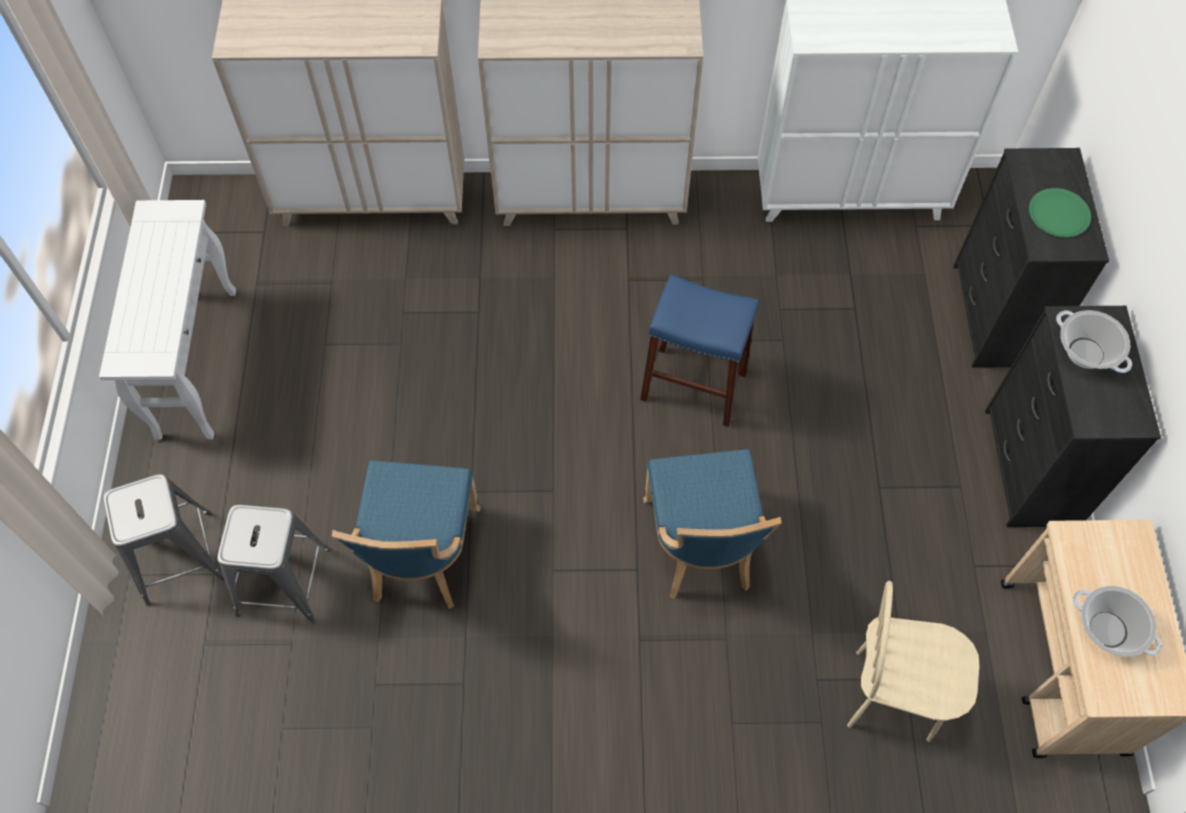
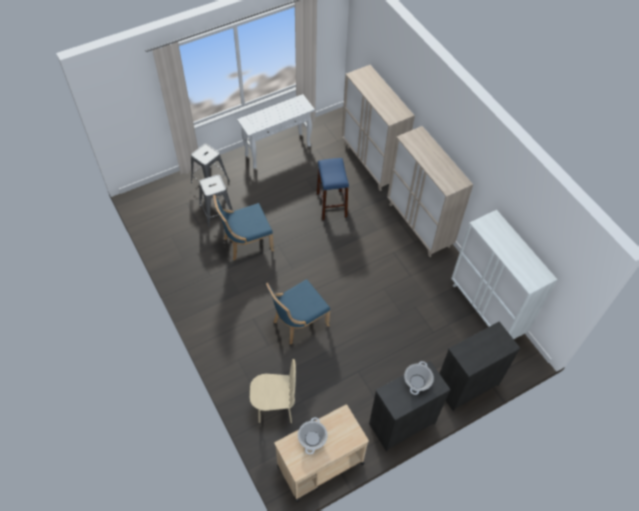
camera: 60 degrees right, 5 degrees down
(693, 385) = (362, 292): blue stool -> blue stool (331, 205)
(892, 696) = (275, 408): beige chair -> beige chair turned 105 degrees clockwise
(1059, 214) = (479, 351): green plate -> none

